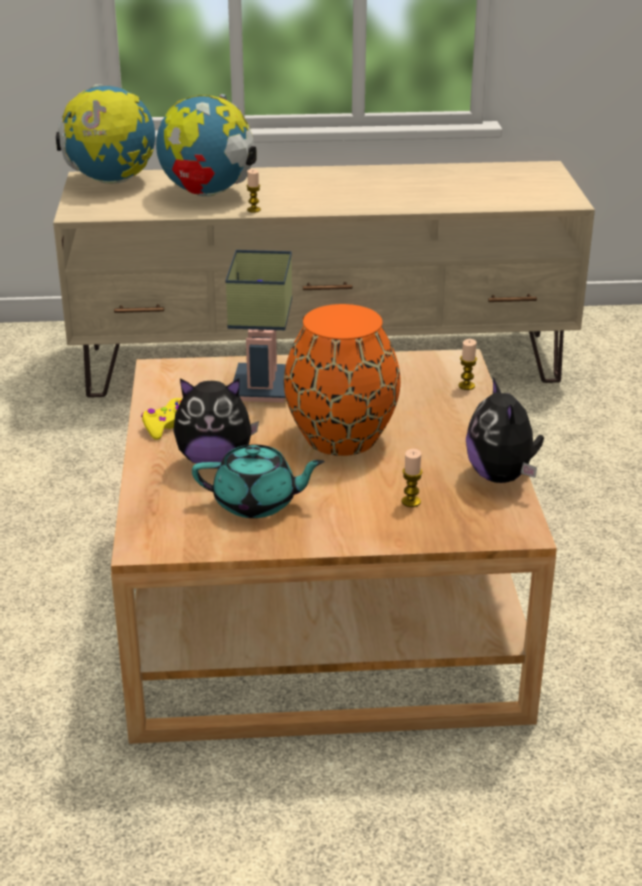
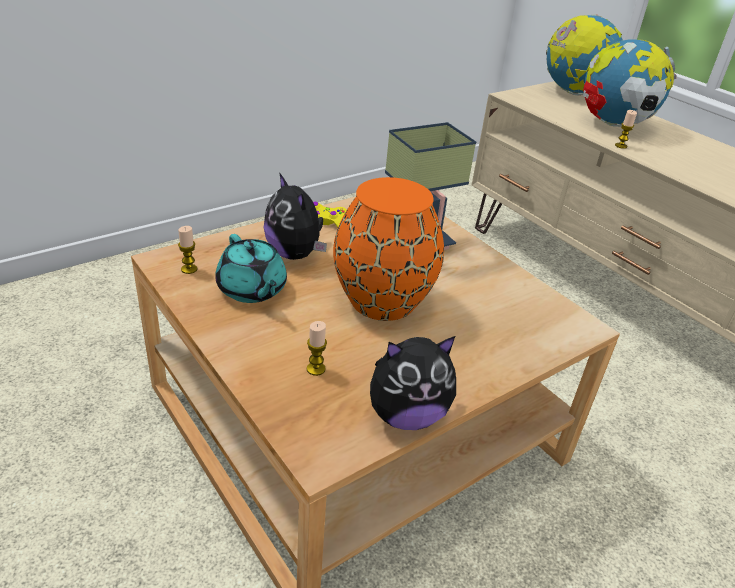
camera: 55 degrees right, 5 degrees up
(466, 386) = (543, 344): candle -> candle (189, 269)
(501, 477) = (406, 415): plush toy -> plush toy turned 150 degrees counterclockwise

